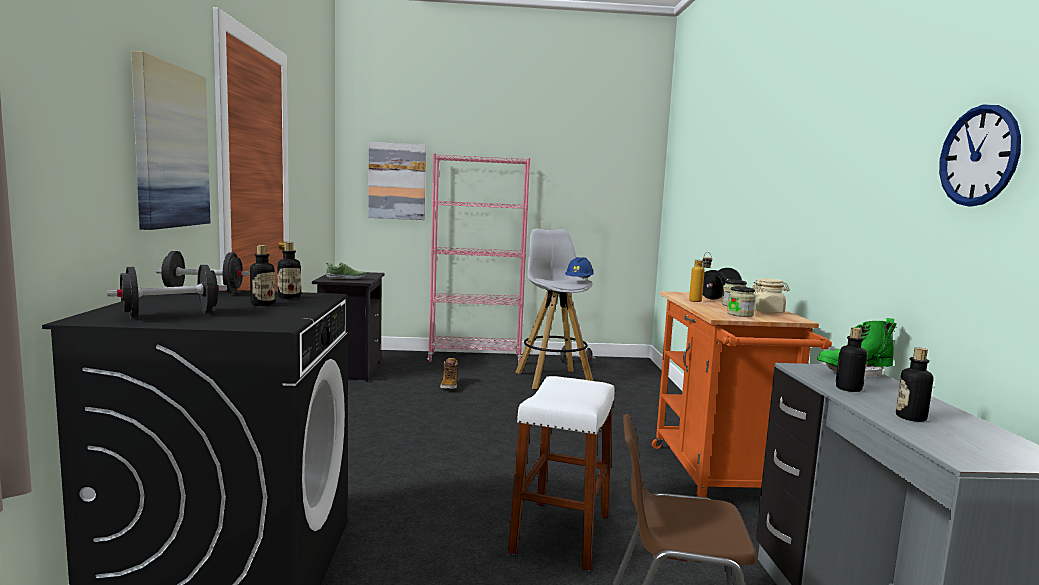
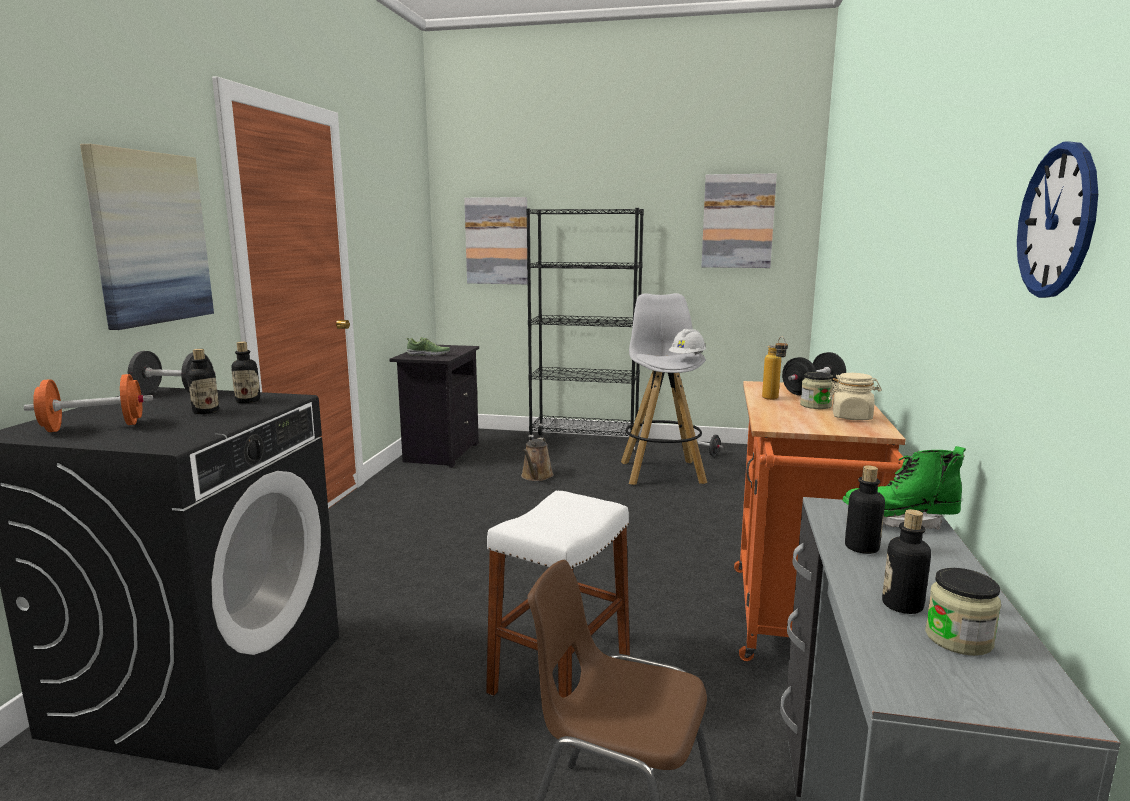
camera: 15 degrees right, 5 degrees up
(170, 315) = (94, 427): black dumbbell -> orange dumbbell
(449, 386) = (536, 476): boot -> brown watering can
(475, 358) = (584, 443): pink bookcase -> black bookcase
(579, 281) = (687, 358): blue hard hat -> white hard hat
(602, 174) = (738, 221): none -> picture
(740, 314) = (805, 422): jar -> jar (958, 639)

